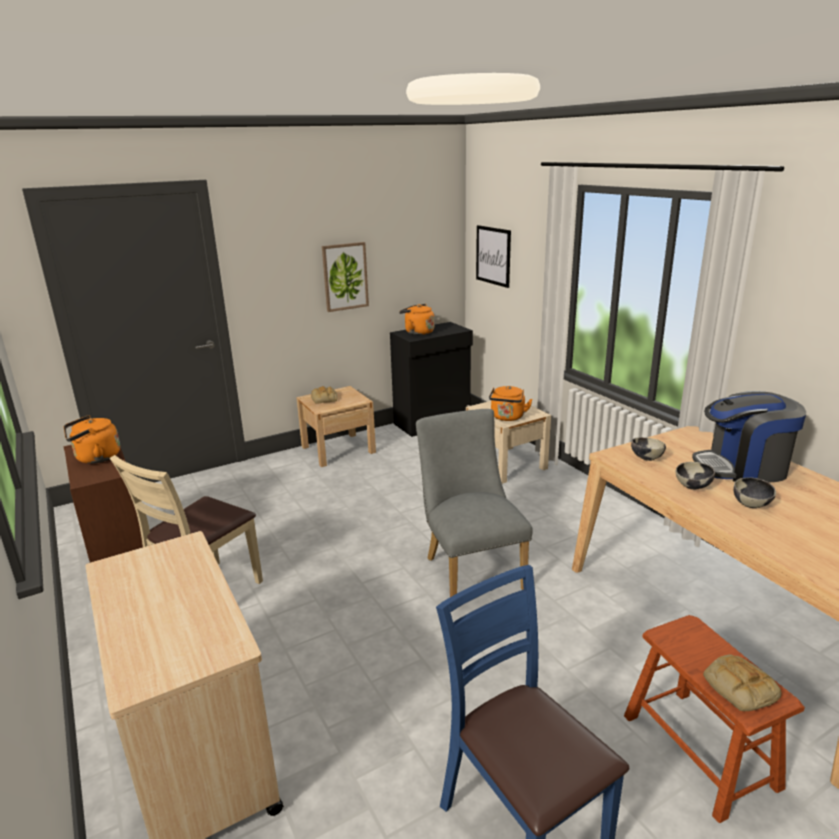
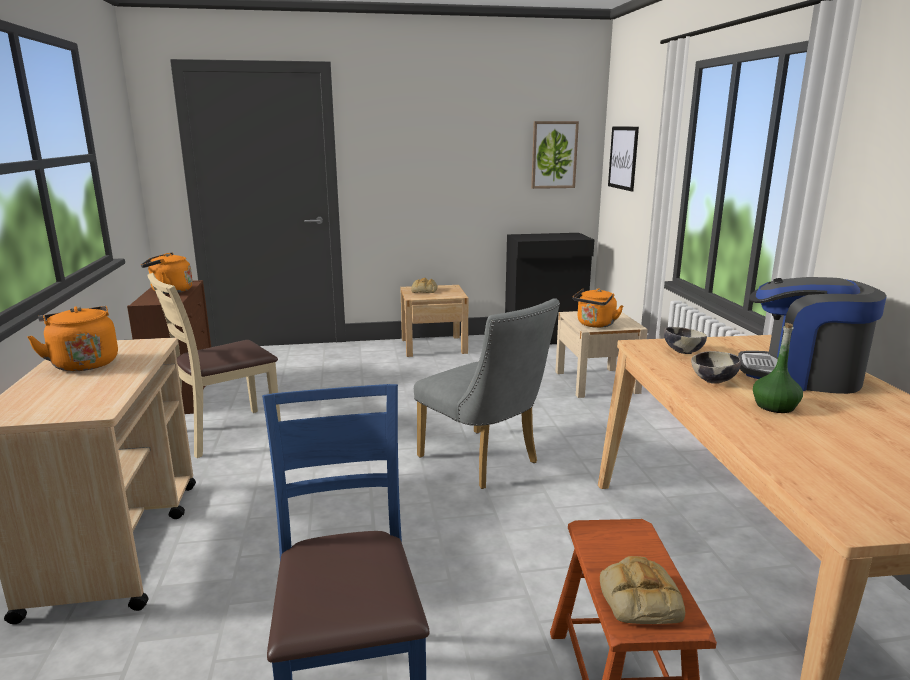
camera: 20 degrees right, 5 degrees down
(345, 276) = (462, 170): picture -> picture (554, 155)
(417, 332) = (534, 236): orange kettle -> orange kettle (84, 363)
(470, 569) = (484, 462): grey chair -> grey chair turned 135 degrees clockwise
(751, 504) = (775, 406): bowl -> green bottle

